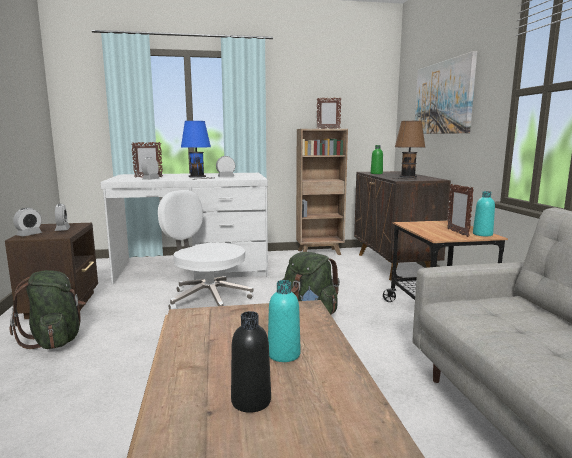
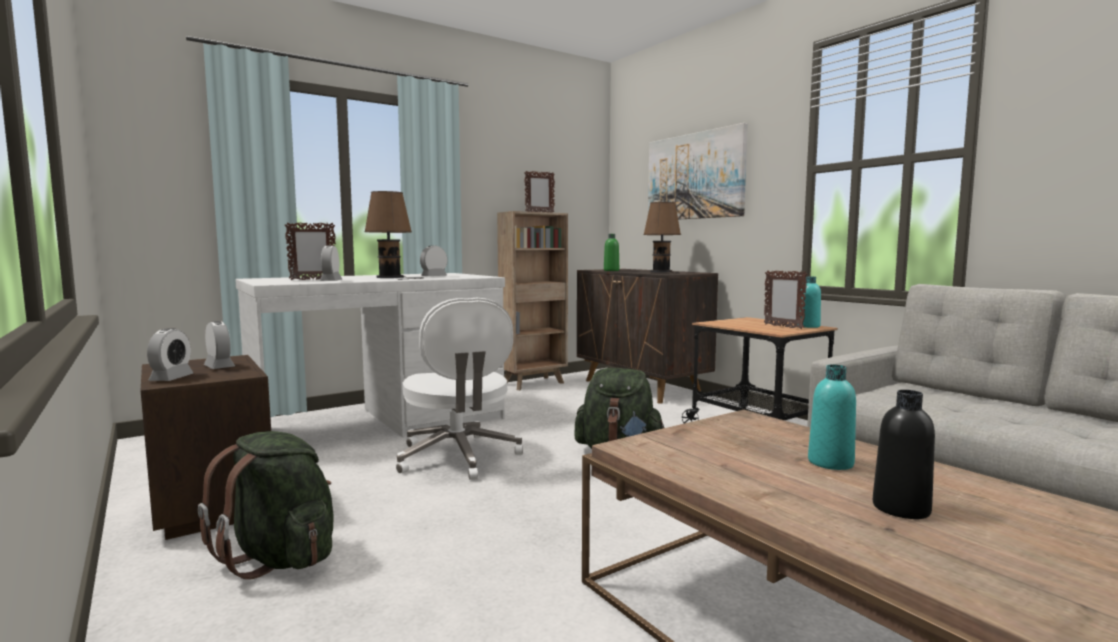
camera: 25 degrees left, 5 degrees down
(198, 177) = (392, 277): blue table lamp -> brown table lamp
(207, 299) = (458, 457): white office chair -> white office chair turned 120 degrees counterclockwise

